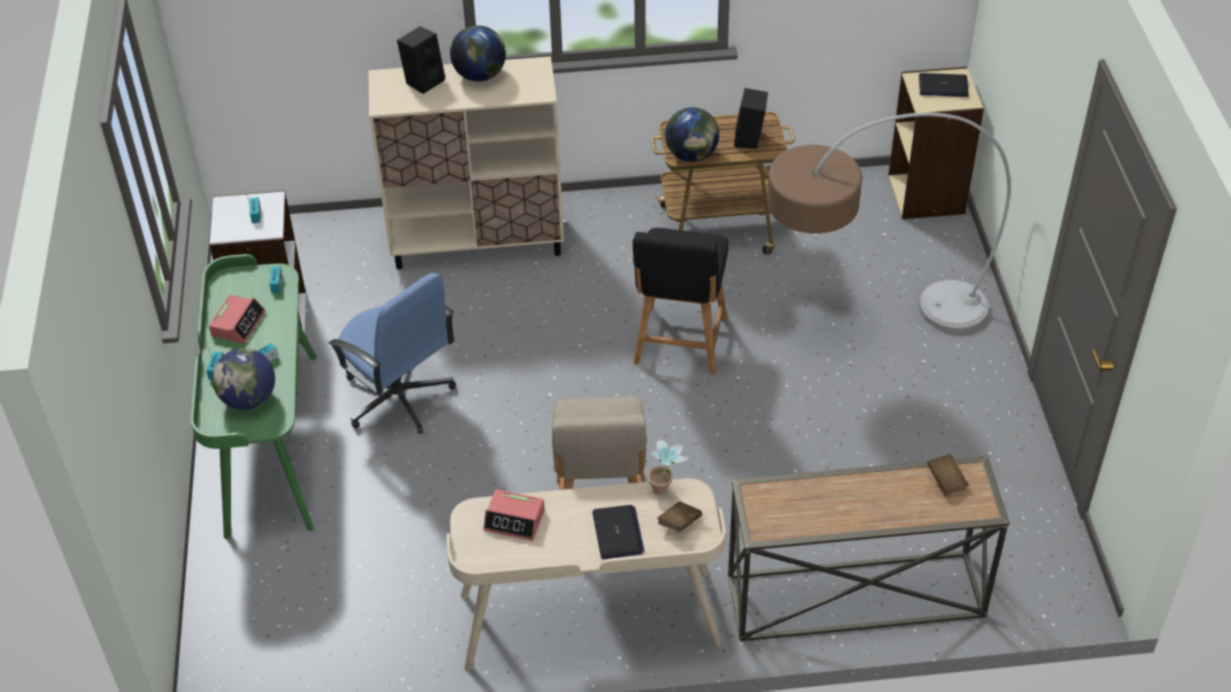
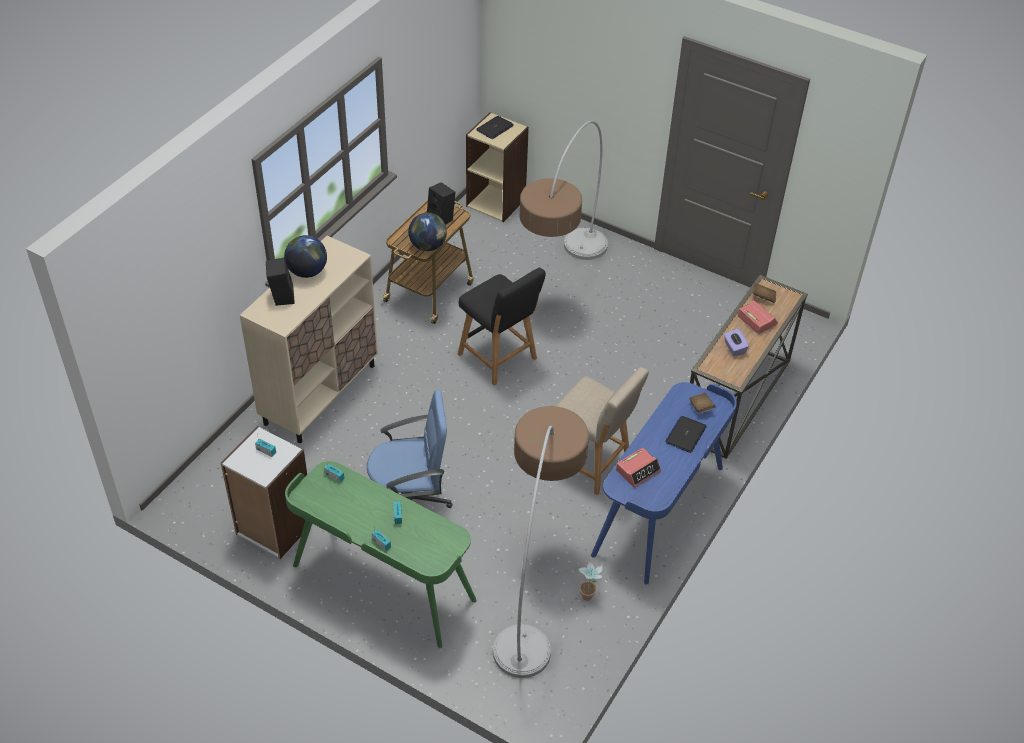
camera: 55 degrees left, 0 degrees up
(238, 324) = (350, 512): alarm clock -> alarm clock (756, 320)
(249, 399) = (423, 540): globe -> none
(373, 569) = (535, 586): none -> floor lamp
(589, 621) = (660, 511): beige desk -> blue desk
(618, 533) = (685, 435): laptop -> laptop turned 90 degrees counterclockwise
(665, 489) = (672, 399): potted plant -> potted plant (588, 594)
(817, 501) = (734, 348): none -> purple tissue box

